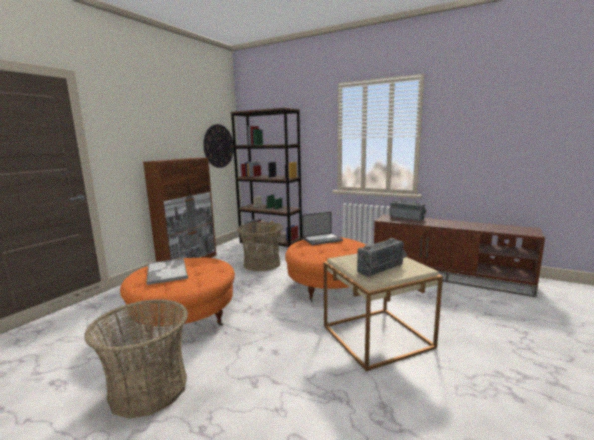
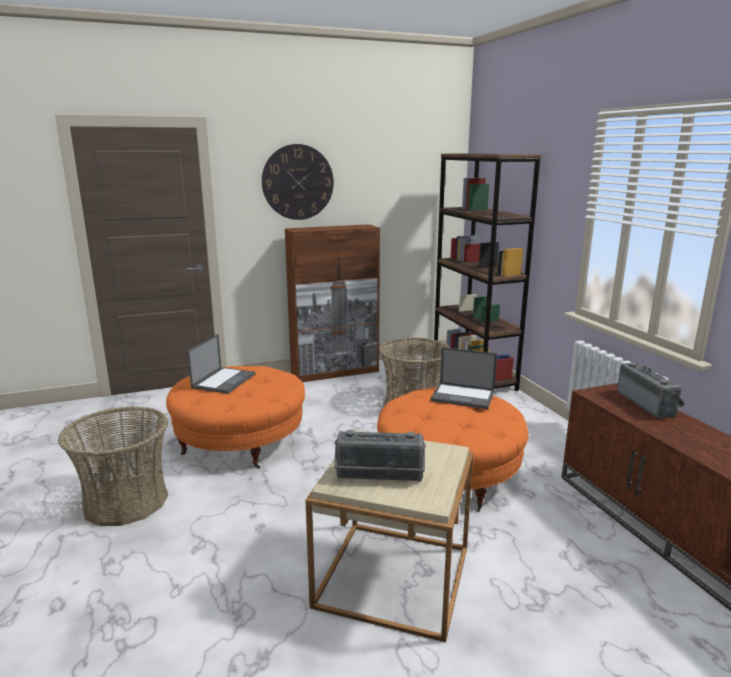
camera: 40 degrees right, 5 degrees up
(167, 271) = (224, 380): tray -> laptop
(218, 146) = (422, 206): wall clock -> wall clock (298, 182)

